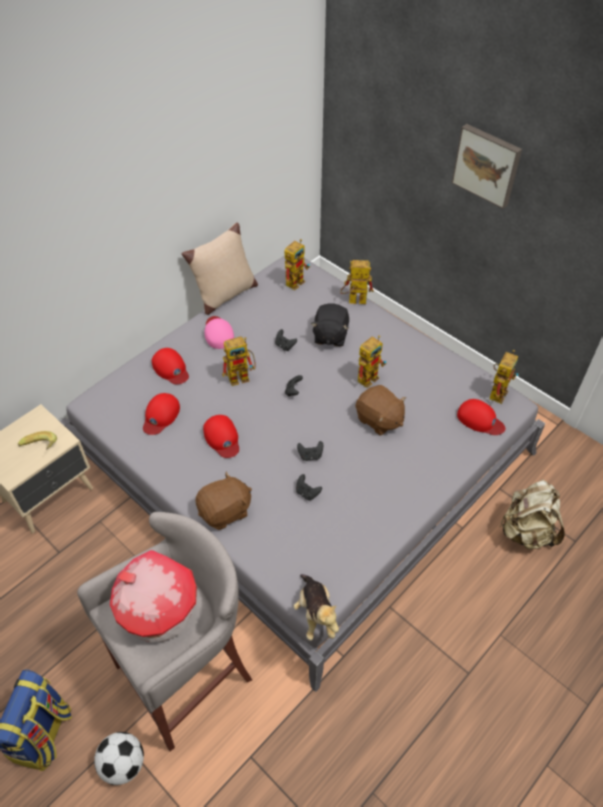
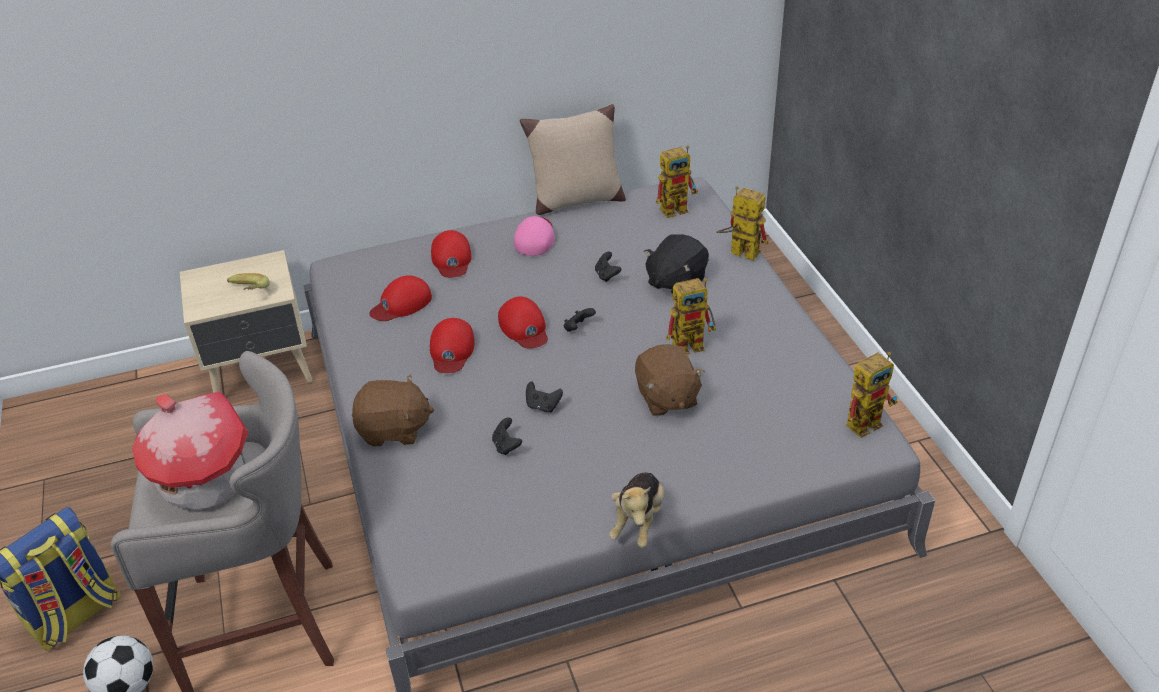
camera: 30 degrees right, 10 degrees down
(242, 376) = (529, 292): toy robot -> none
(315, 614) = (410, 584): plush toy -> plush toy (638, 521)
(480, 420) = (811, 446): red cap -> red cap (524, 327)
(487, 165) = (938, 75): picture -> none
(526, 531) = (836, 652): beige backpack -> none

